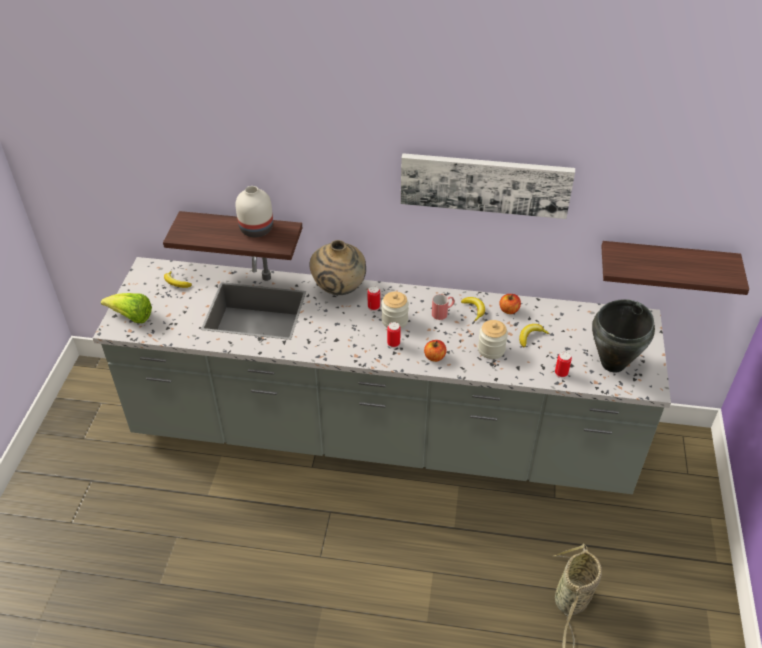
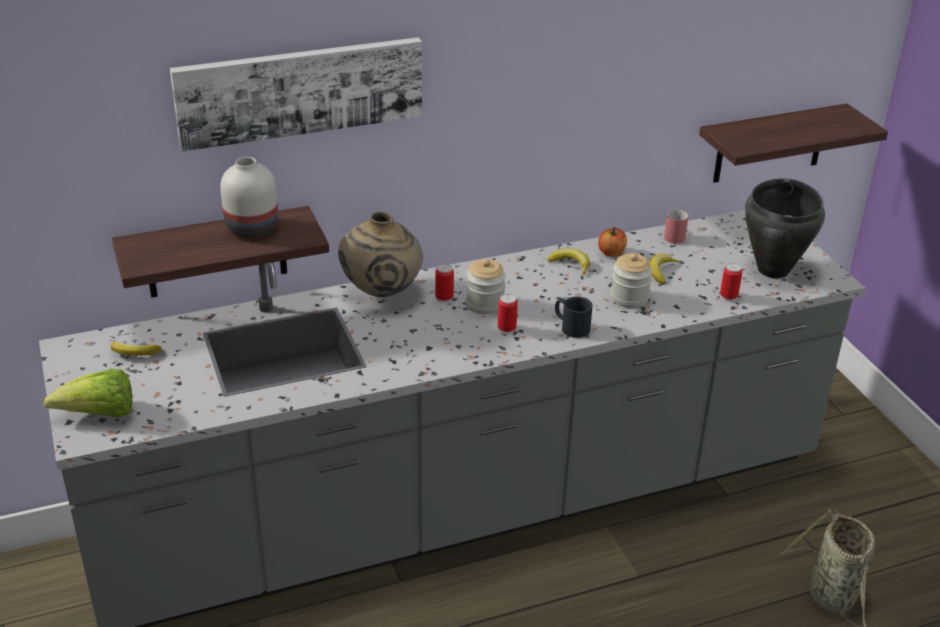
camera: 30 degrees left, 10 degrees down
(434, 357) = (570, 326): apple -> black mug
(443, 312) = (536, 278): red mug -> red mug (676, 235)
(485, 184) = (559, 79): picture -> picture (300, 91)

